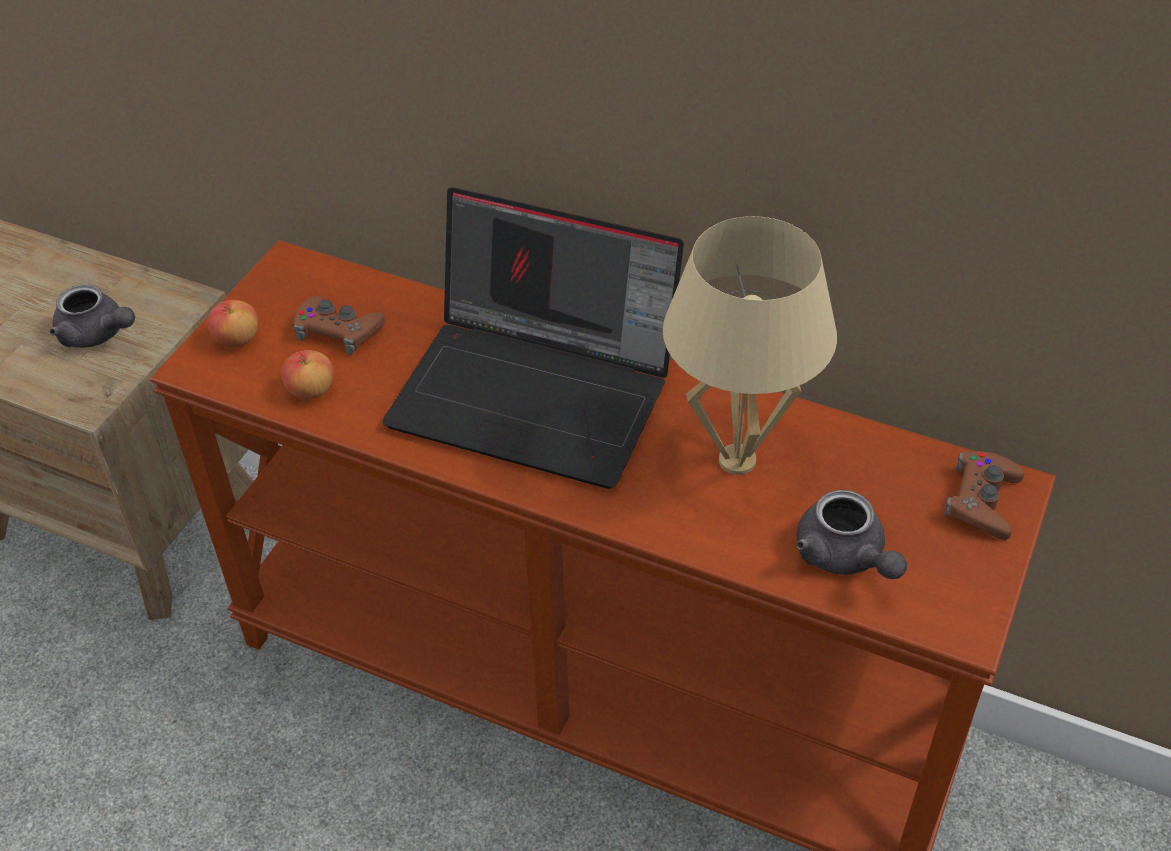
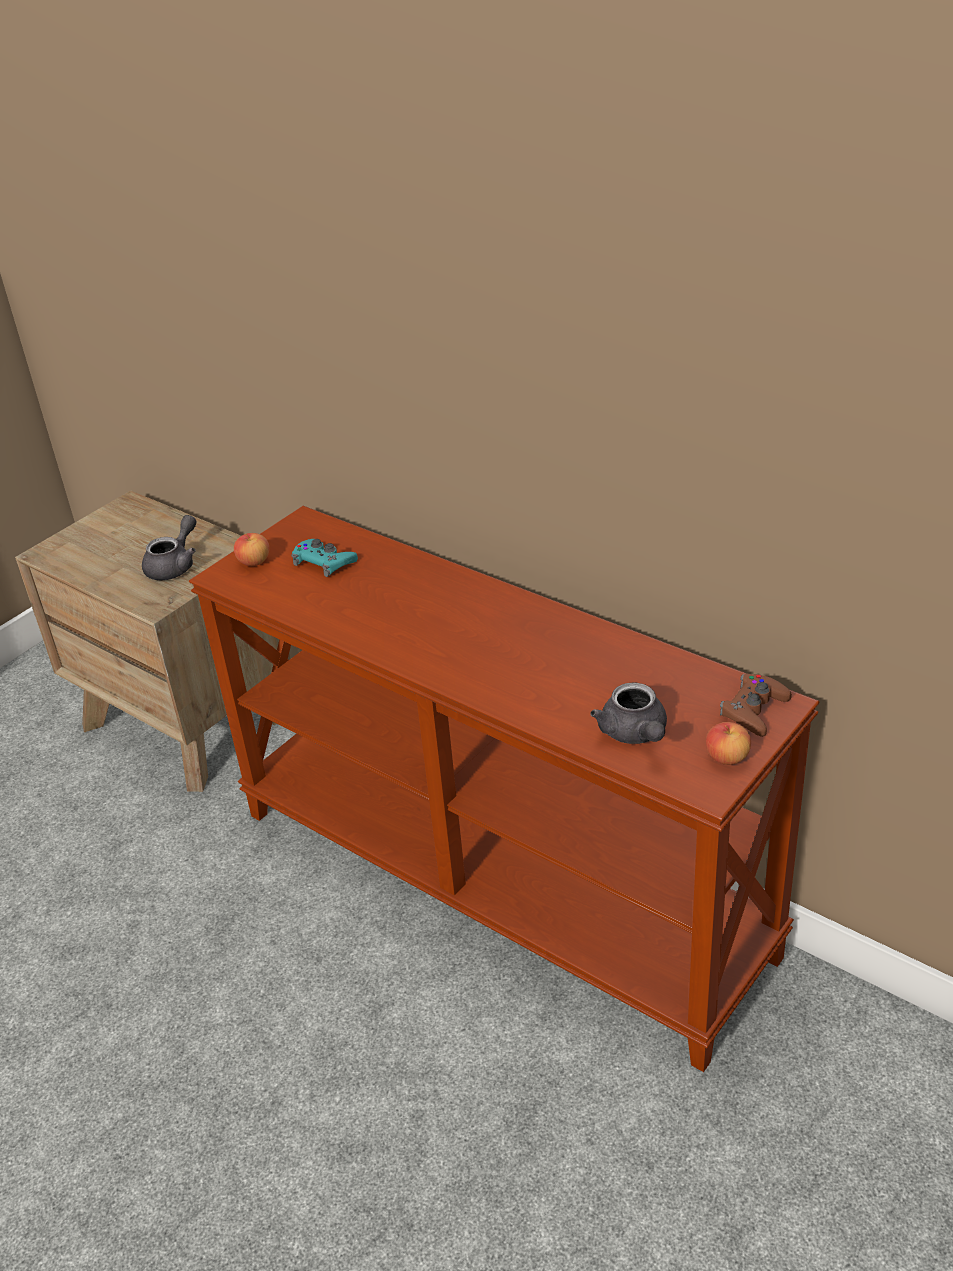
camera: 15 degrees right, 10 degrees down
(97, 335) = (175, 566): grey teapot -> grey teapot turned 105 degrees counterclockwise
(311, 390) = (293, 596): apple -> apple (727, 757)
(338, 330) = (324, 562): brown game controller -> turquoise game controller
(539, 392) = (450, 611): laptop -> none
(737, 461) = (578, 667): beige table lamp -> none

